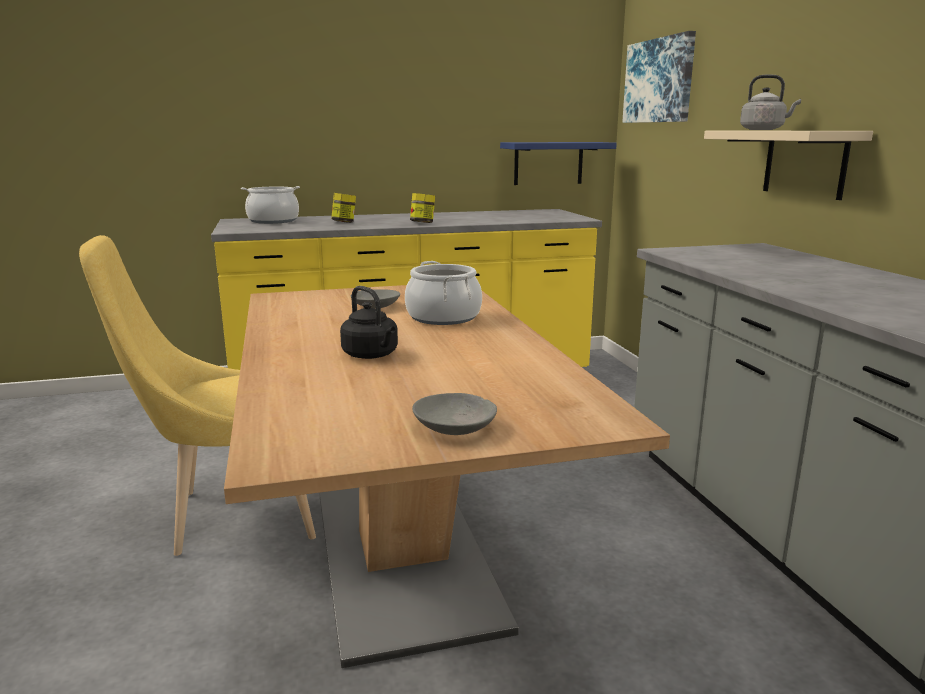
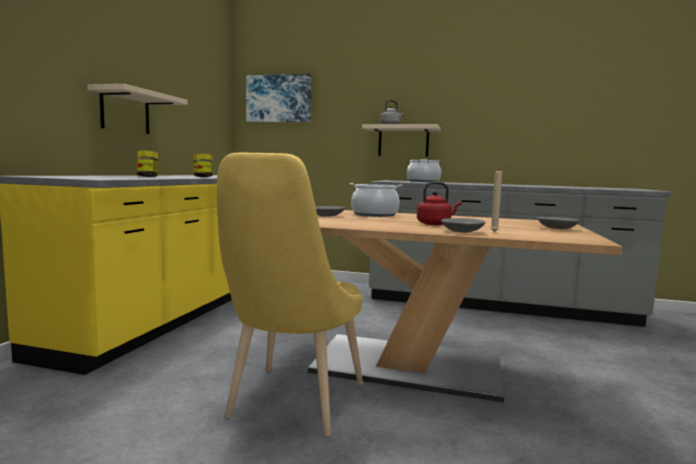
camera: 60 degrees left, 10 degrees down
(273, 221) = (77, 176): cooking pot -> cooking pot (423, 181)
(289, 377) = (462, 231): none -> grey bowl
(317, 393) = (495, 232): none -> beige candle
(372, 355) = (435, 224): black kettle -> red kettle
(385, 138) = (125, 112): none -> beige shelf
(548, 163) = (208, 144): blue shelf -> none

